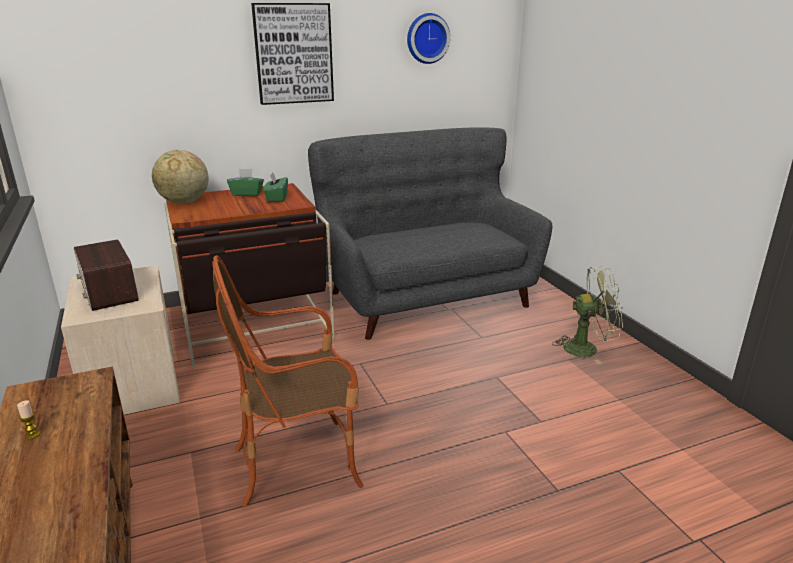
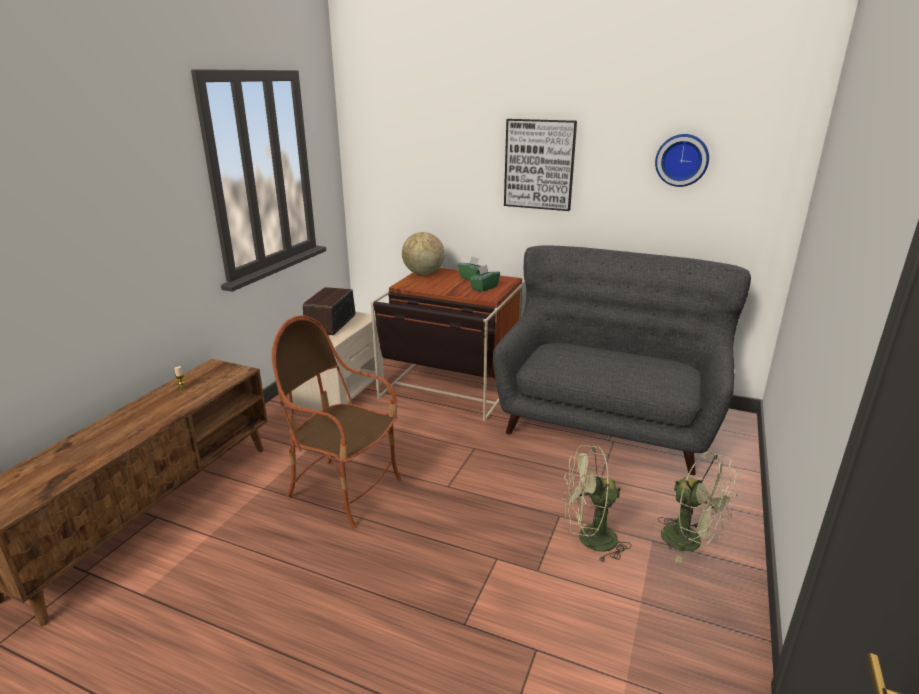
camera: 45 degrees right, 0 degrees up
(537, 381) = (589, 540): none -> green fan

